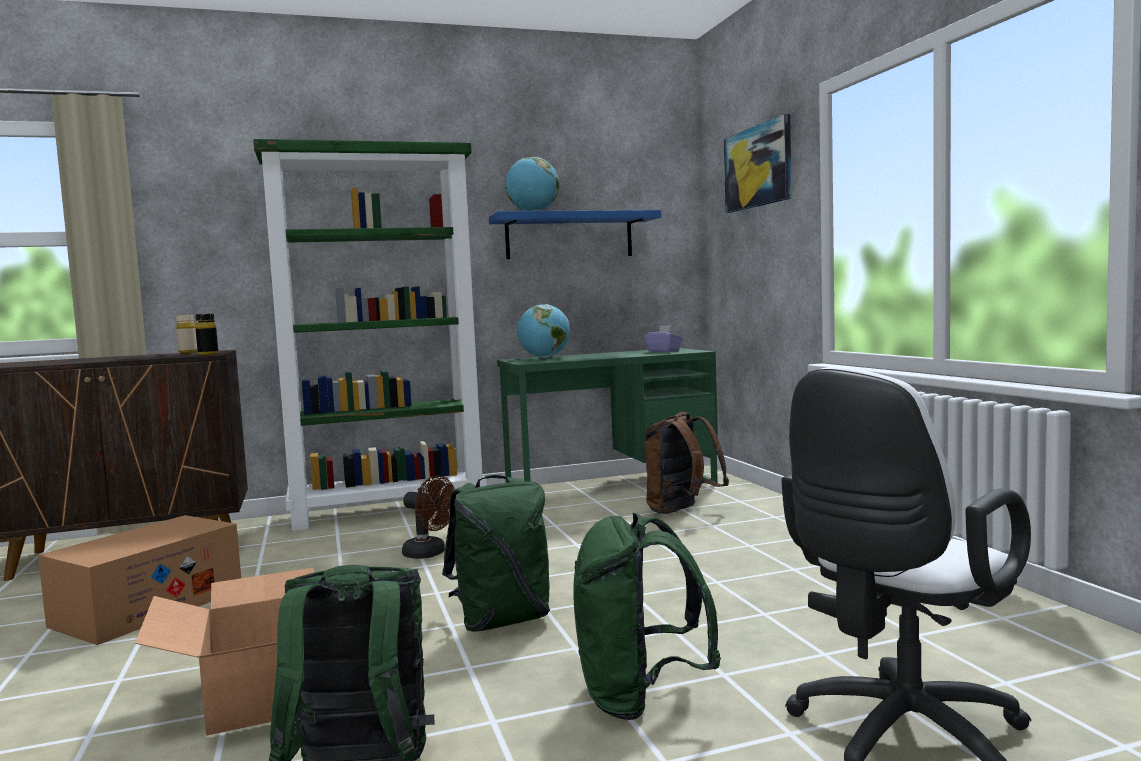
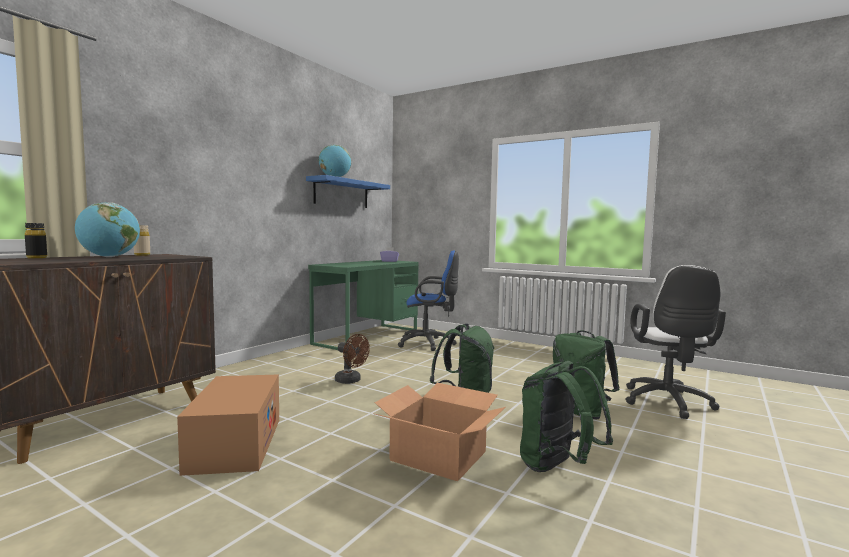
camera: 40 degrees left, 0 degrees up
(208, 354) = (194, 256): black bottle -> black bottle (36, 257)
(390, 511) = (263, 364): green bookcase -> none
(430, 554) = (351, 381): brown fan -> brown fan turned 45 degrees clockwise
(544, 357) = (336, 263): globe -> globe (109, 257)
(682, 511) = (429, 344): brown backpack -> blue office chair
(758, 167) = (443, 170): picture -> none

